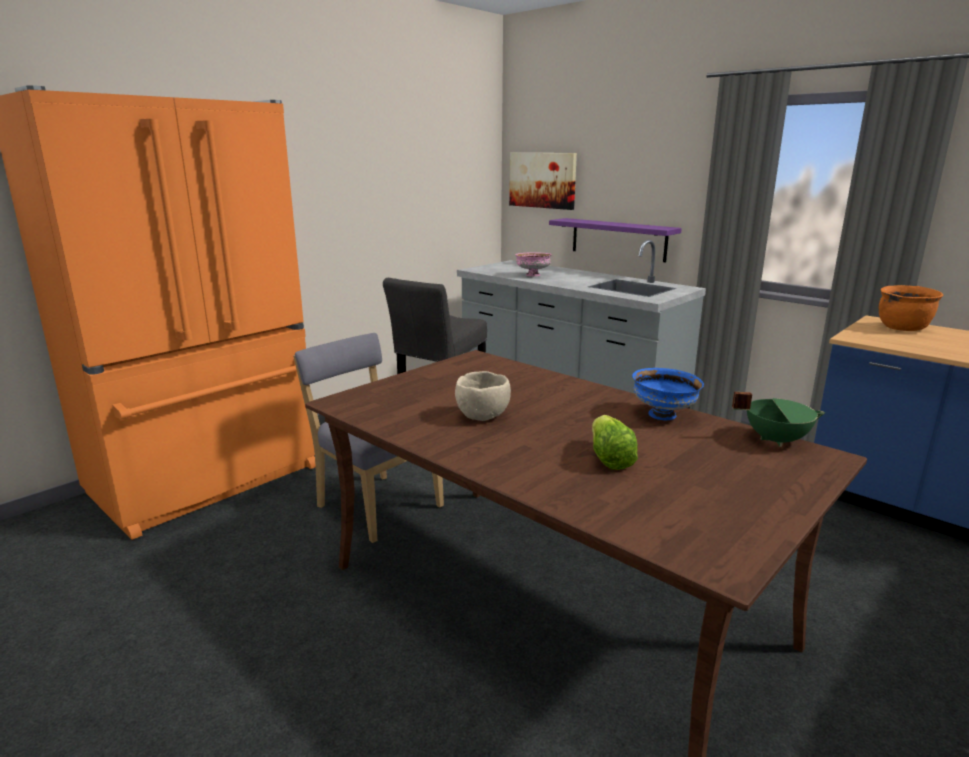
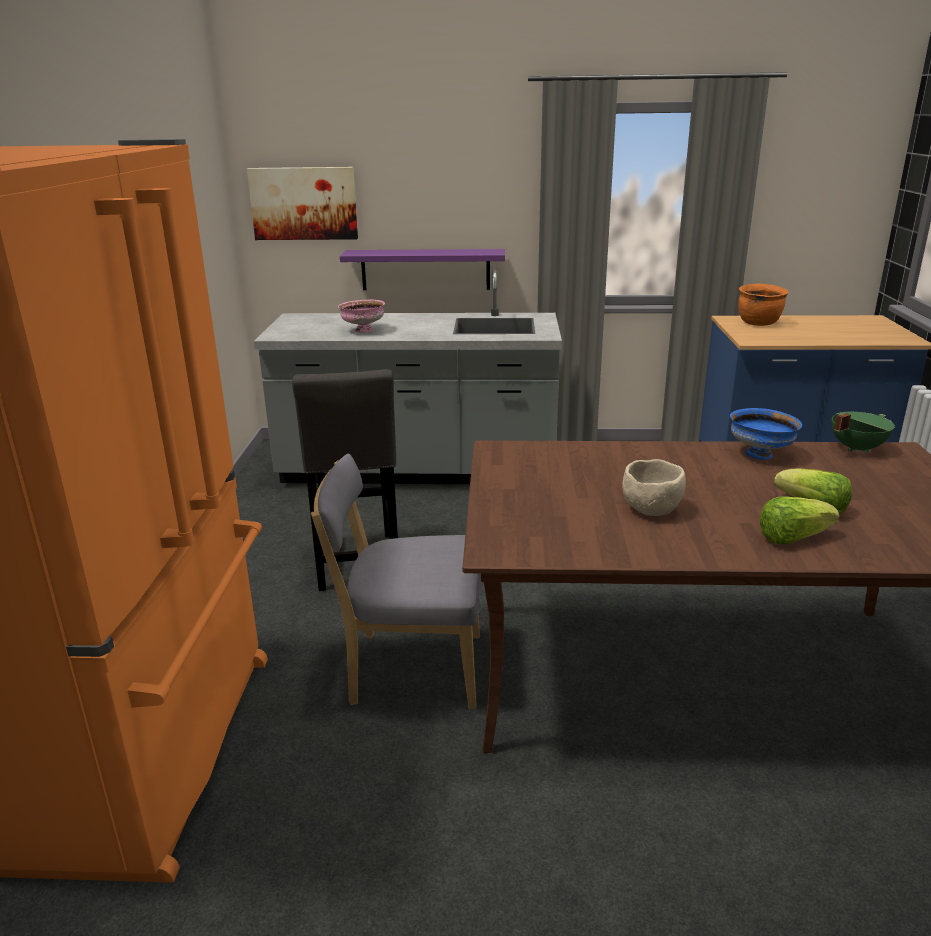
camera: 40 degrees left, 5 degrees up
(537, 467) = (792, 538): none -> lettuce

